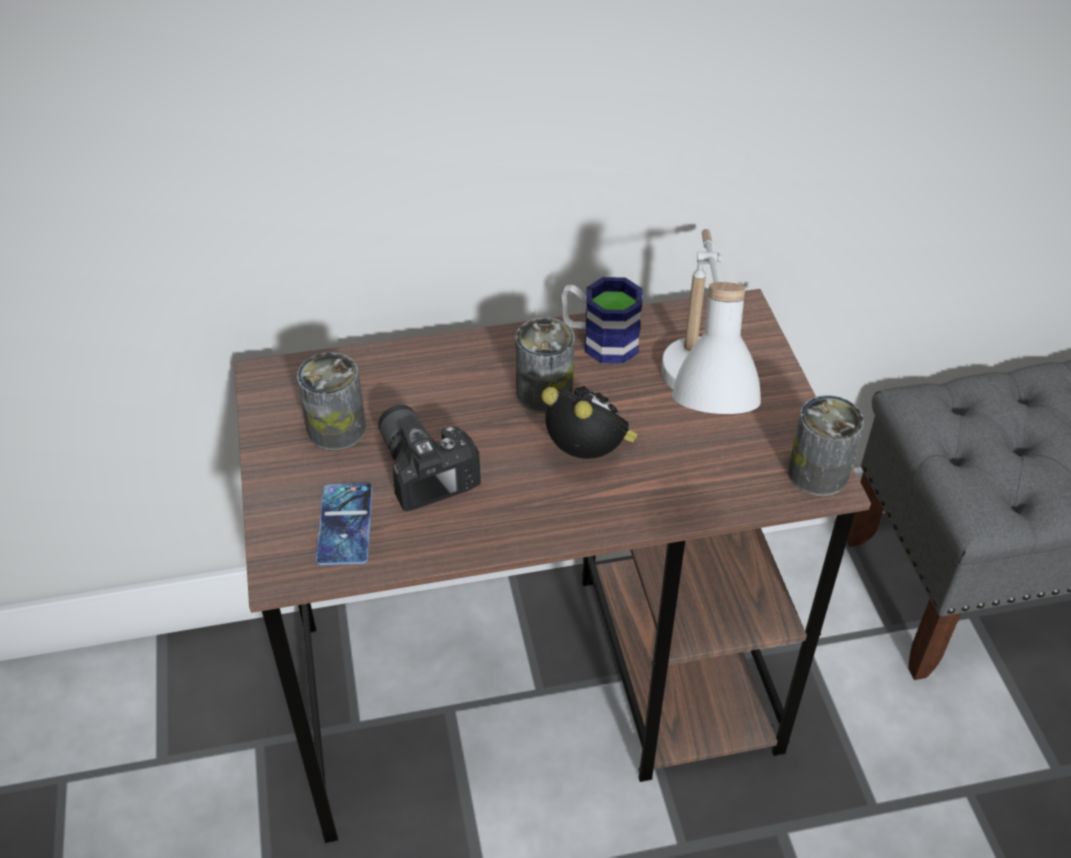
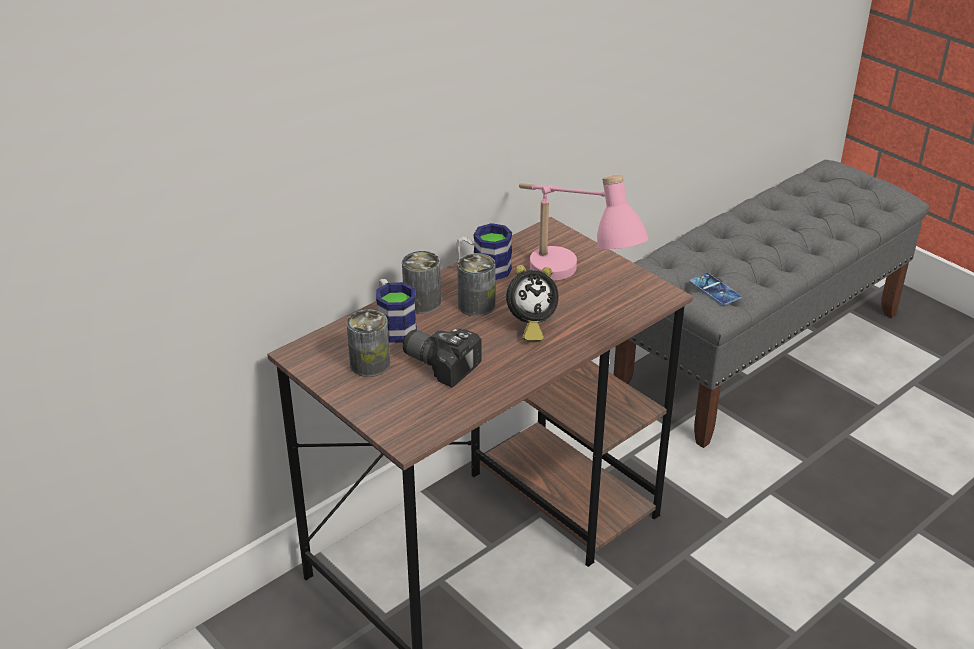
camera: 30 degrees left, 10 degrees down
(345, 524) = (422, 406): phone -> phone (715, 289)
(413, 382) = (394, 326): none -> mug
(589, 456) = (529, 326): alarm clock -> alarm clock turned 150 degrees clockwise
(697, 411) = (569, 285): white table lamp -> pink table lamp
(818, 473) = (656, 292): can -> can (422, 302)

